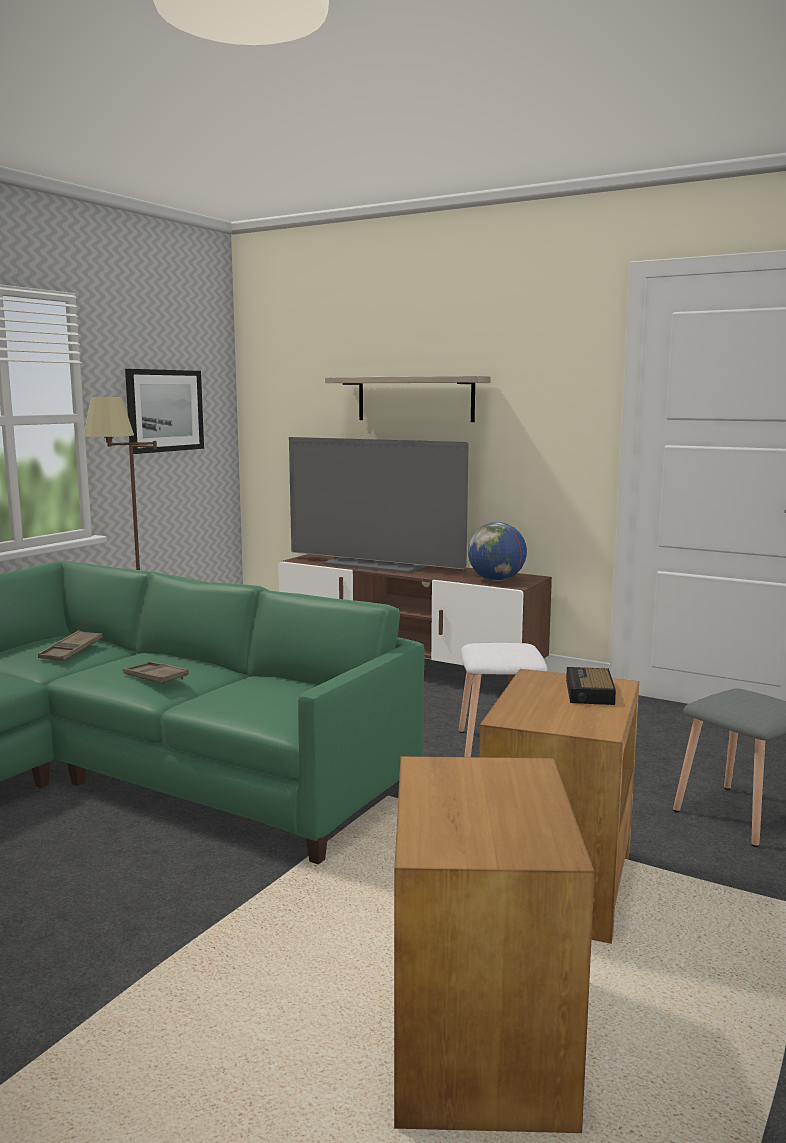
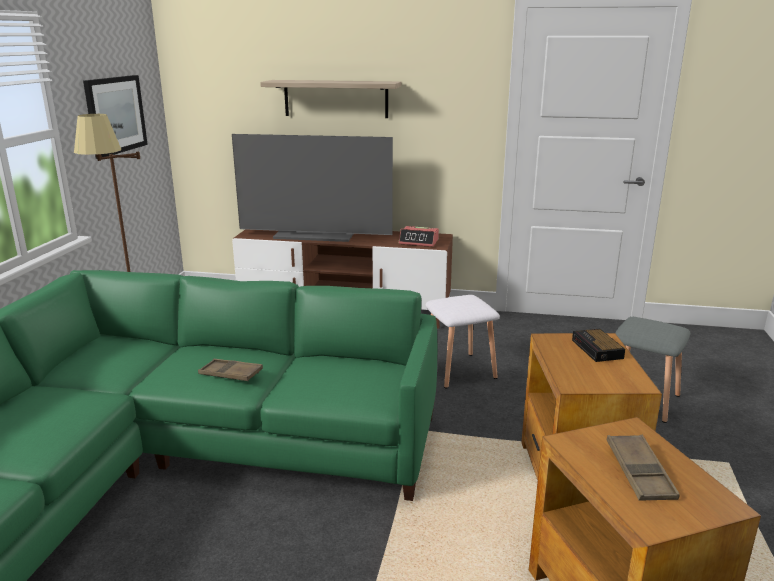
camera: 20 degrees left, 10 degrees up
(71, 651) = (126, 355): brown tray -> brown tray (639, 472)
(496, 580) = (419, 242): globe -> alarm clock

